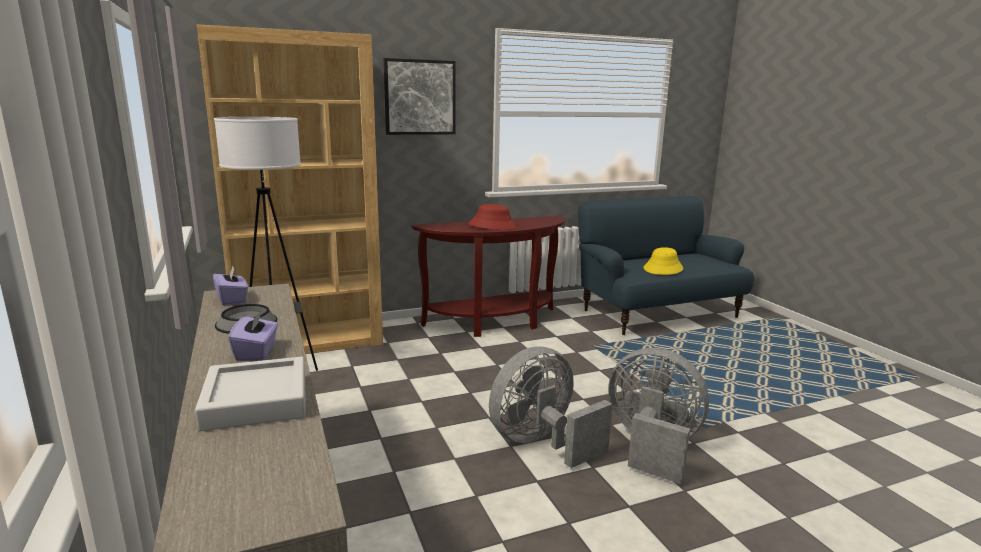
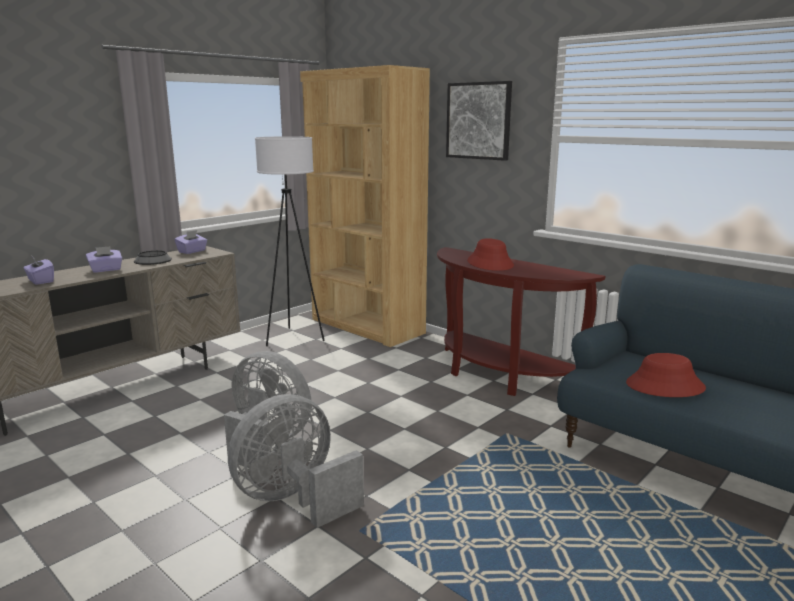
camera: 65 degrees right, 0 degrees up
(256, 401) = (40, 281): grey tray -> purple tissue box
(652, 446) = (295, 499): grey fan -> grey fan turned 135 degrees counterclockwise
(663, 268) = (665, 386): yellow hat -> red hat

